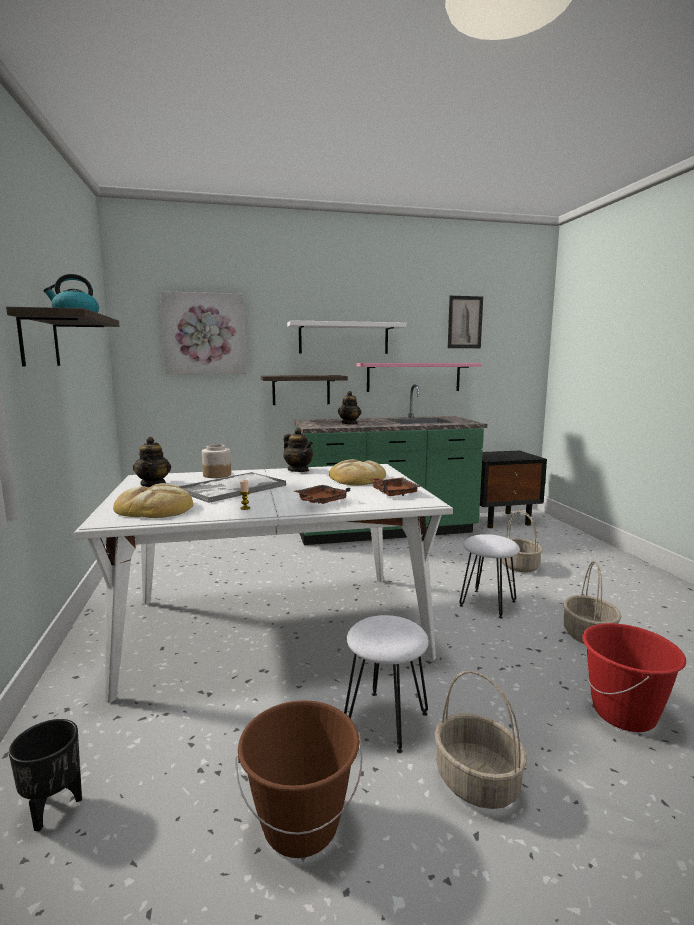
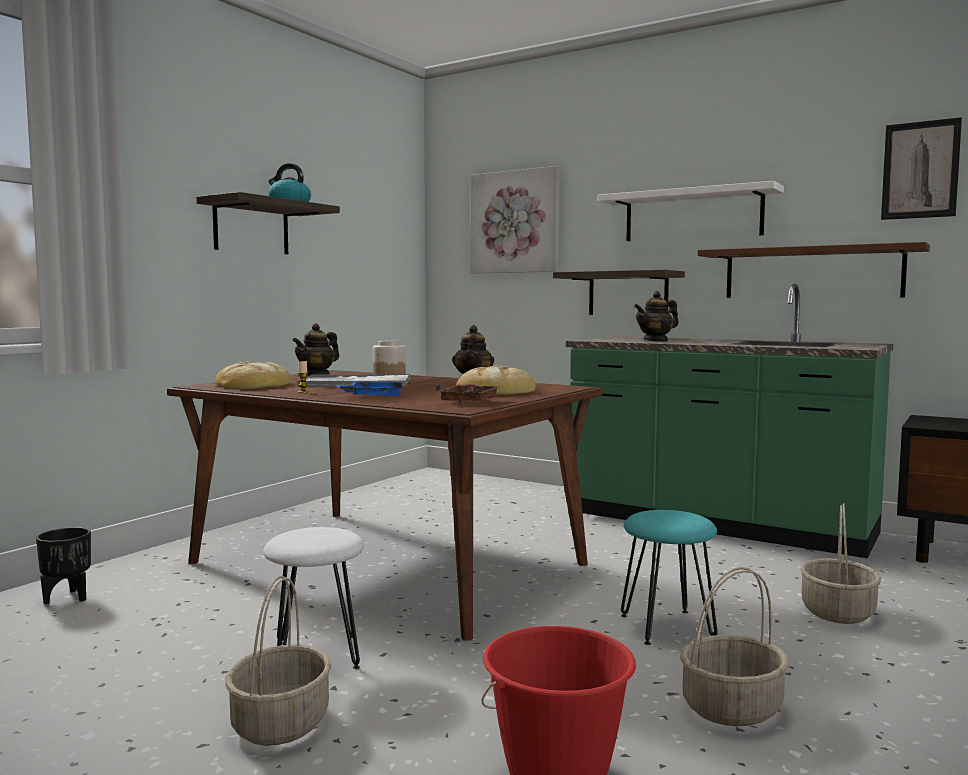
camera: 45 degrees right, 5 degrees down
(275, 627) = (389, 563): white dining table -> brown dining table
(301, 824) = (134, 671): brown bucket -> none
(320, 502) = (374, 397): brown tray -> blue tray
(413, 377) = (812, 273): pink shelf -> brown shelf
(488, 603) = (667, 627): white stool -> turquoise stool

